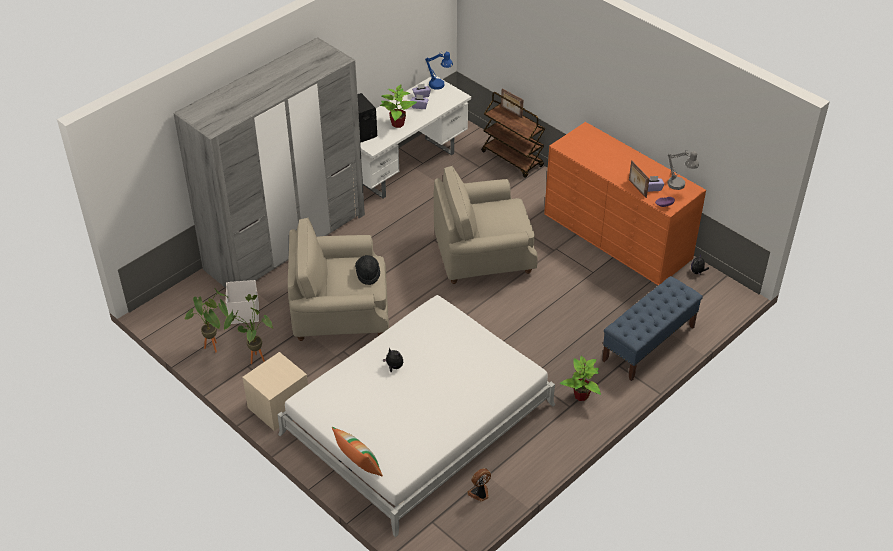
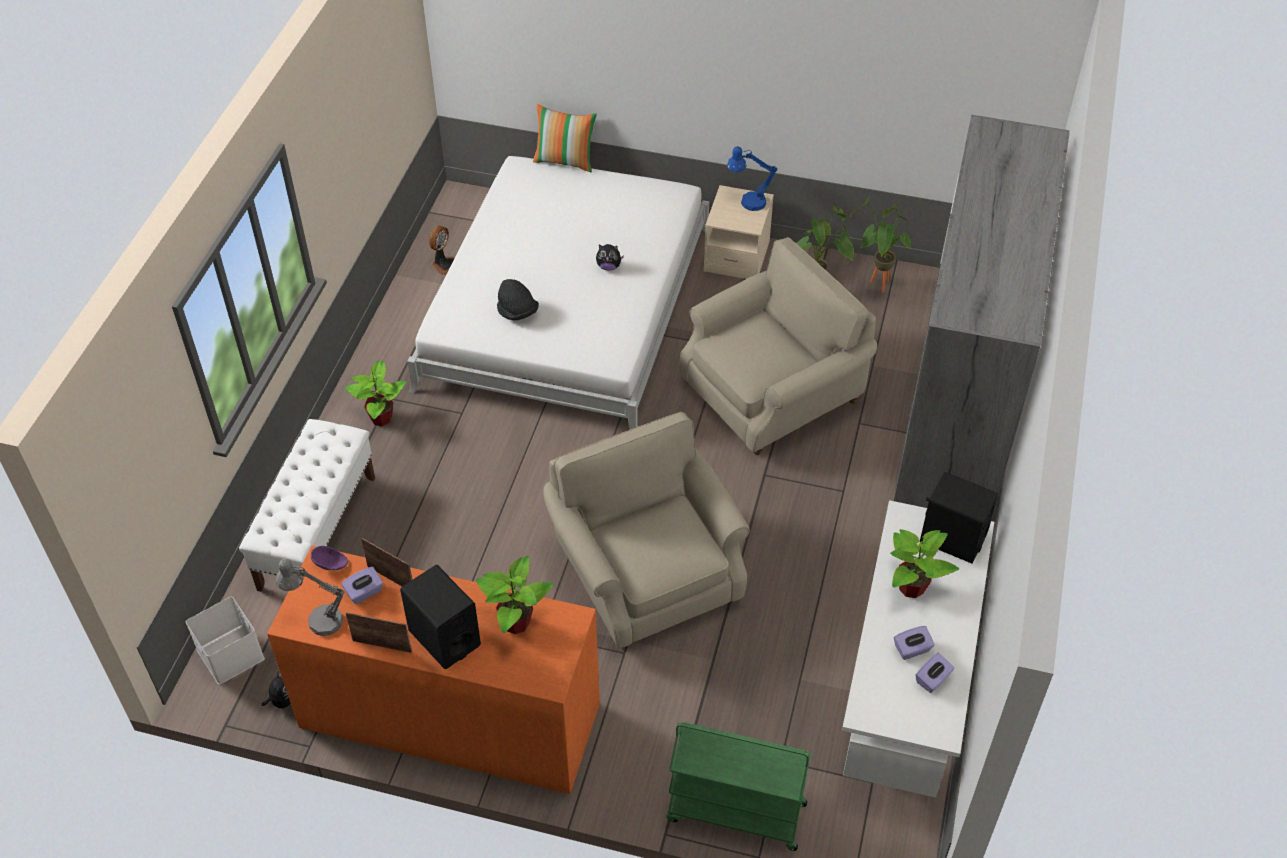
camera: 150 degrees right, 5 degrees up
(244, 312) = (890, 340): white storage box -> white storage box (229, 654)
(368, 274) = (739, 358): black hat -> black hat (517, 312)
(439, 86) = (922, 724): blue table lamp -> blue table lamp (747, 202)
(483, 255) = (646, 572): beige armchair -> beige armchair turned 75 degrees counterclockwise
(511, 112) = (761, 781): picture frame -> picture frame (382, 645)
(512, 159) = (735, 812): brown cart -> green cart
(588, 153) = (516, 622): none -> potted plant
(624, 159) = (444, 638): none -> black speaker
(648, 344) = (317, 532): blue bench -> white bench

